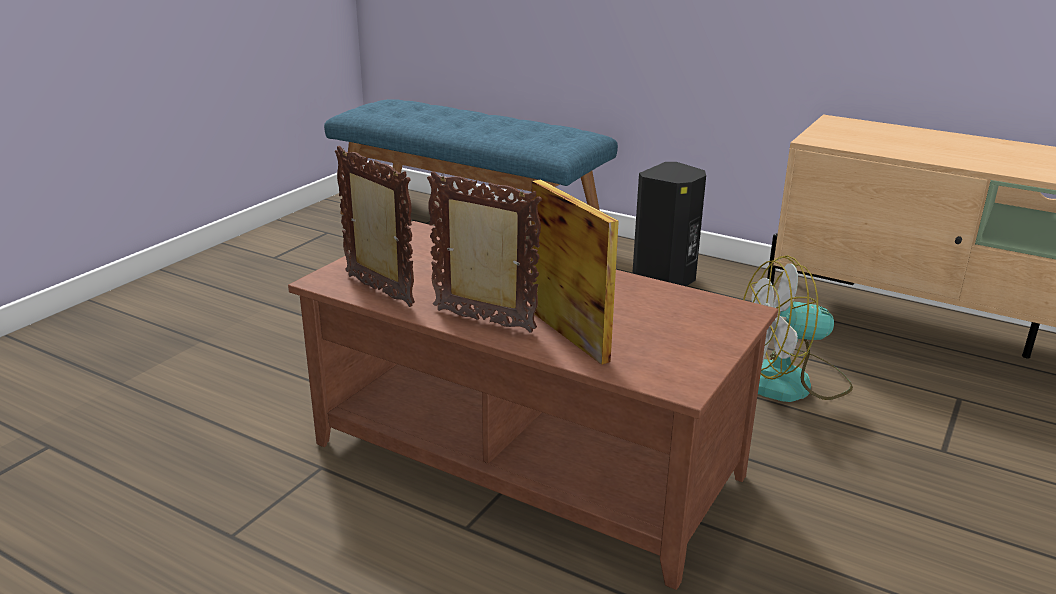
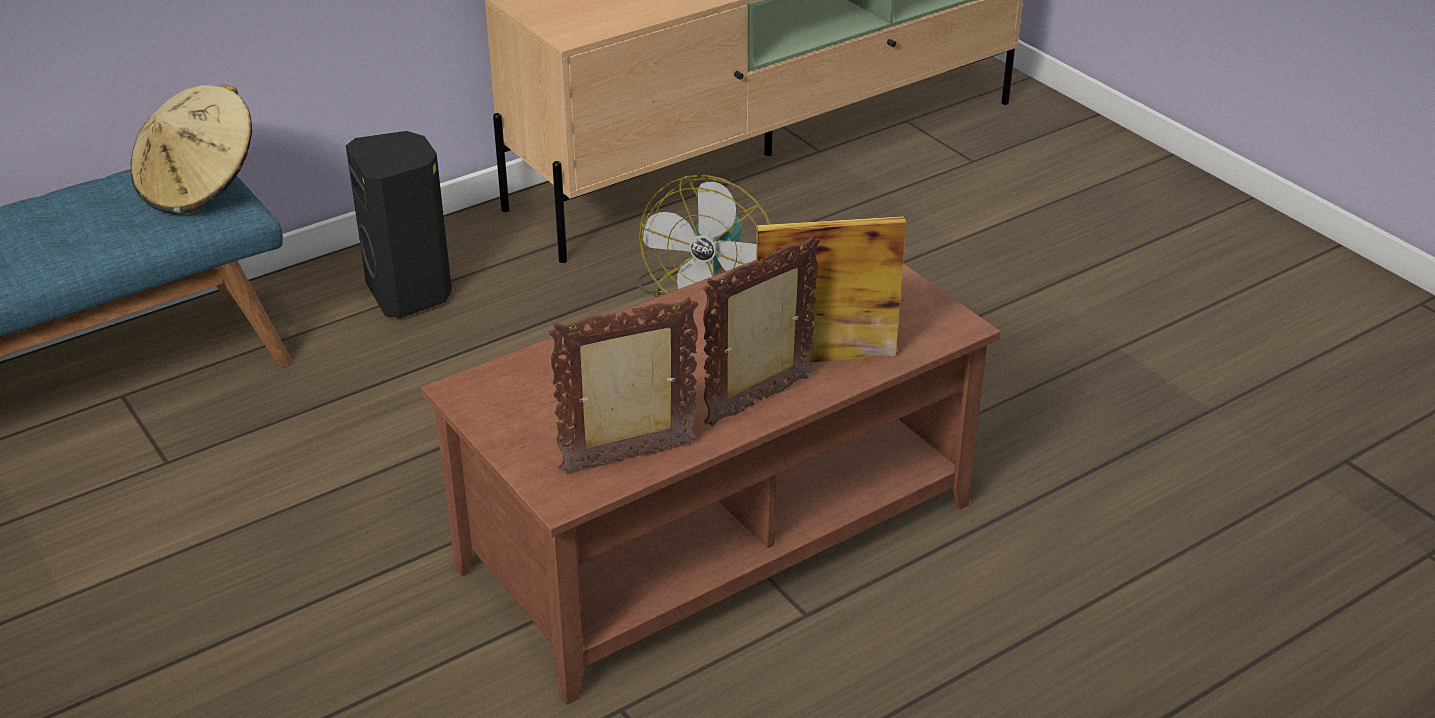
camera: 65 degrees left, 10 degrees up
(565, 139) = (200, 187): none -> beige hat

